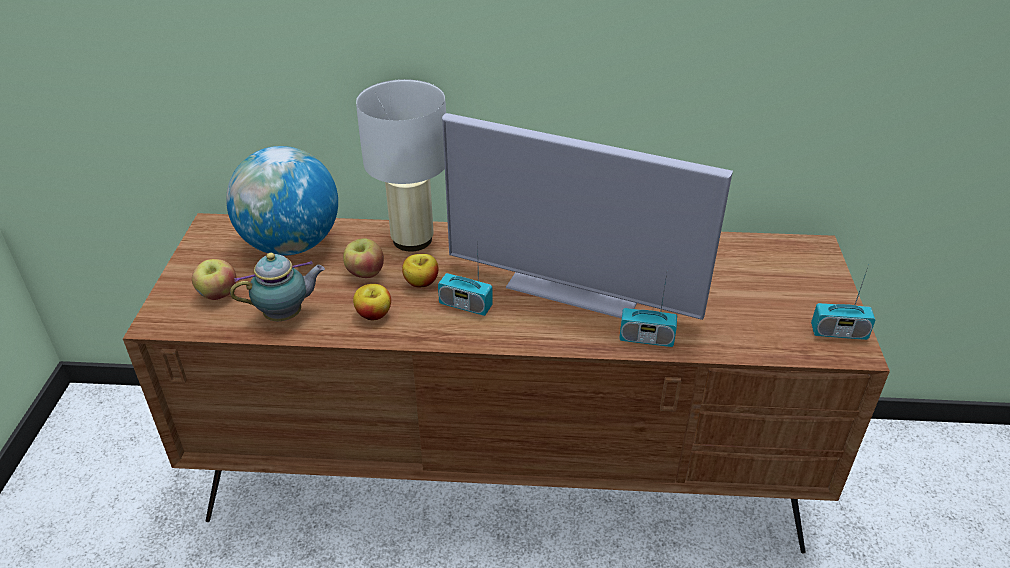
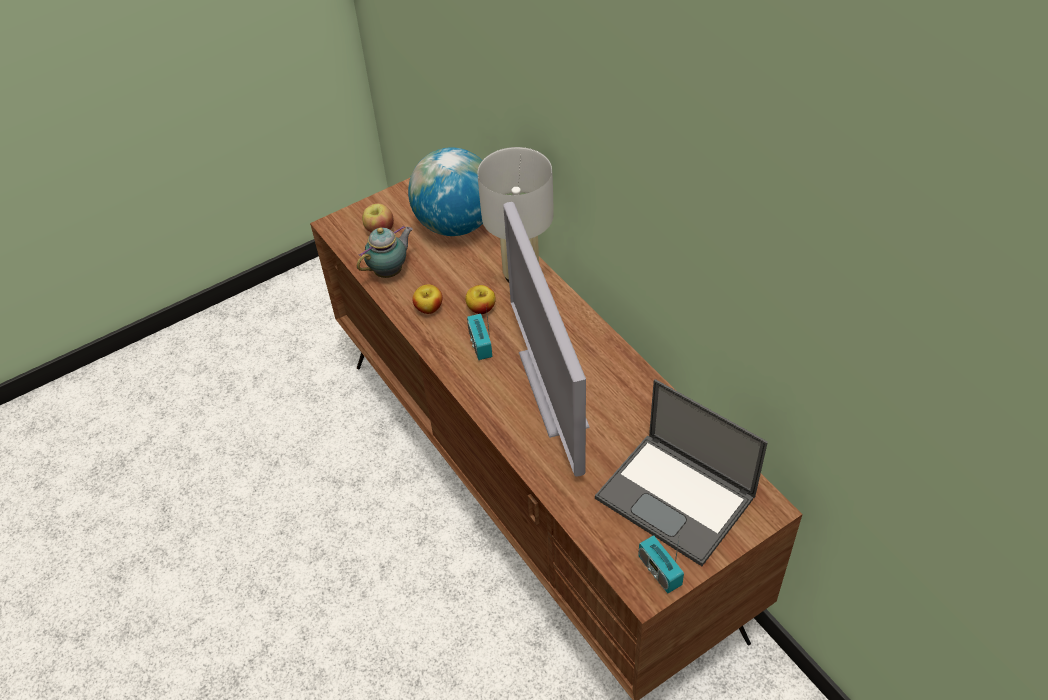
camera: 55 degrees right, 10 degrees up
(286, 315) = (390, 271): teapot -> teapot turned 75 degrees counterclockwise
(365, 273) = (463, 277): apple -> none
(646, 338) = (538, 458): radio -> none
(766, 284) = (677, 498): none -> laptop

